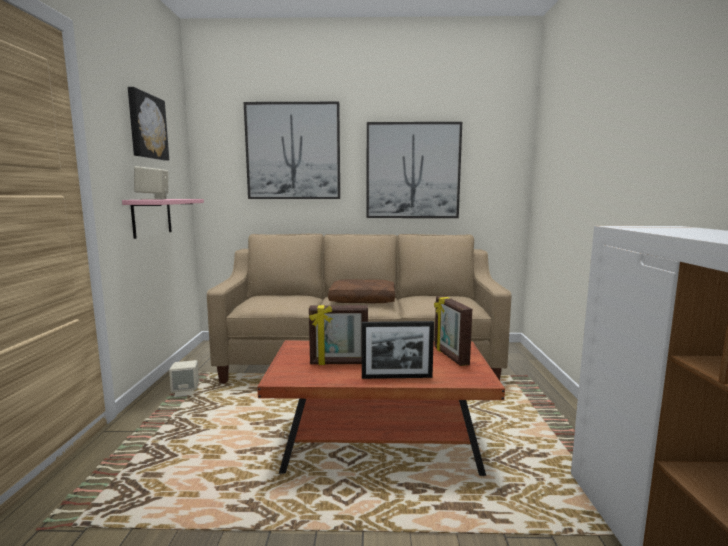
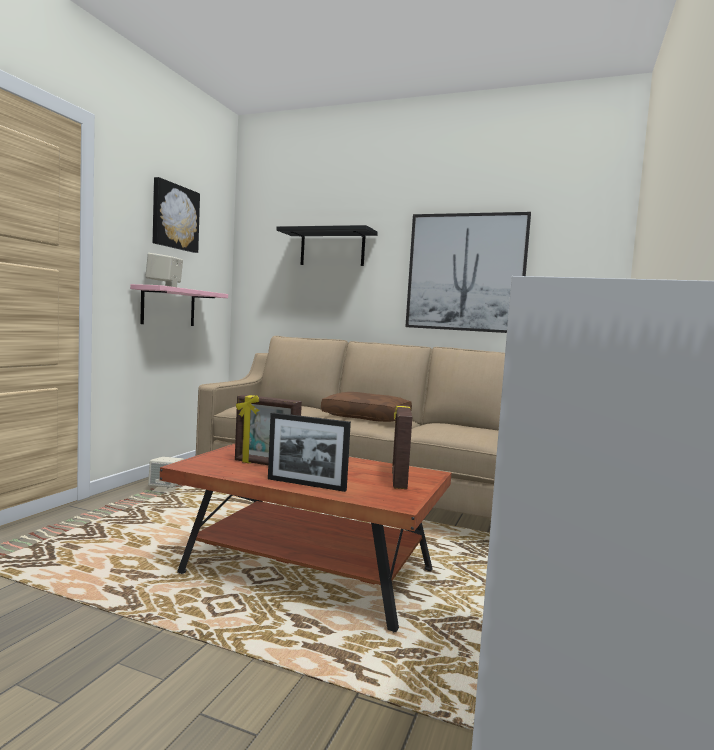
camera: 20 degrees right, 5 degrees down
(293, 151) = (332, 248): picture -> black shelf

